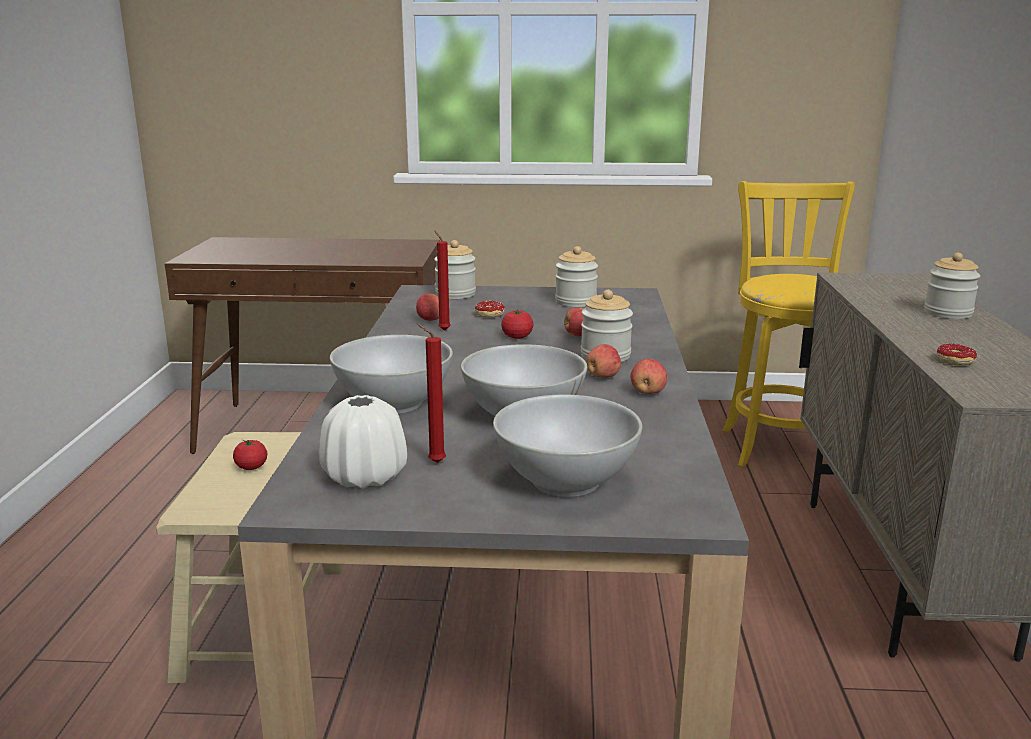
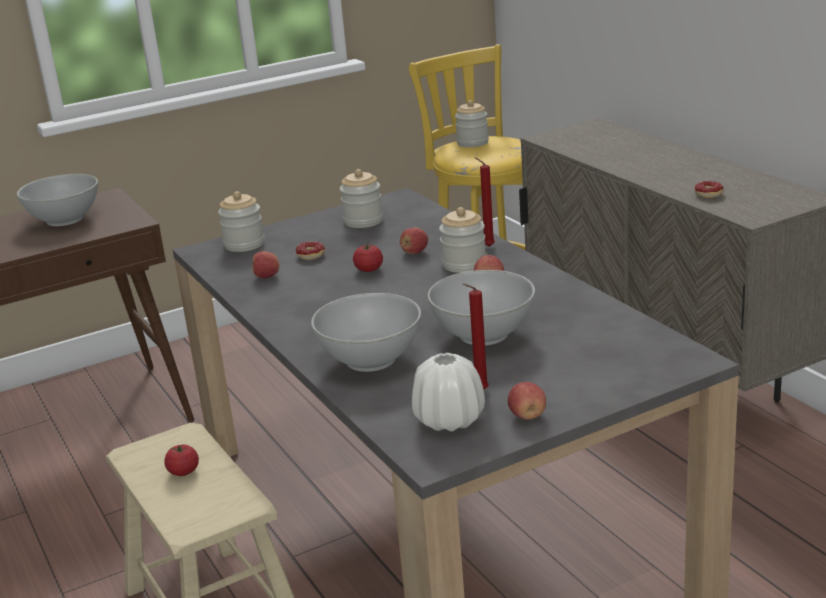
camera: 30 degrees left, 5 degrees up
(443, 330) = (295, 283): red candle -> red candle (487, 246)
(566, 482) = (586, 370): white bowl -> white bowl (65, 220)
(648, 392) = (539, 285): apple -> apple (527, 416)
(948, 313) = (656, 153): jar -> jar (472, 143)

